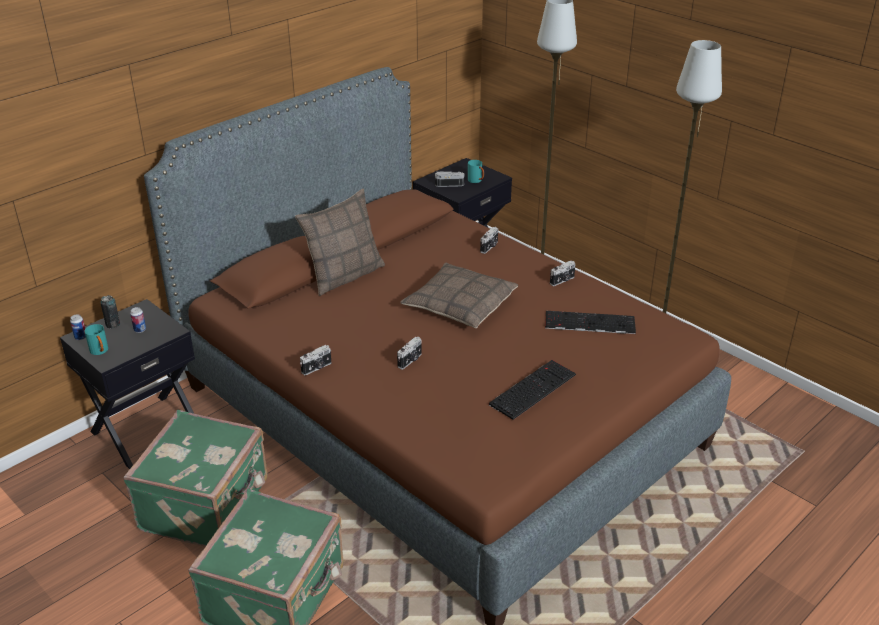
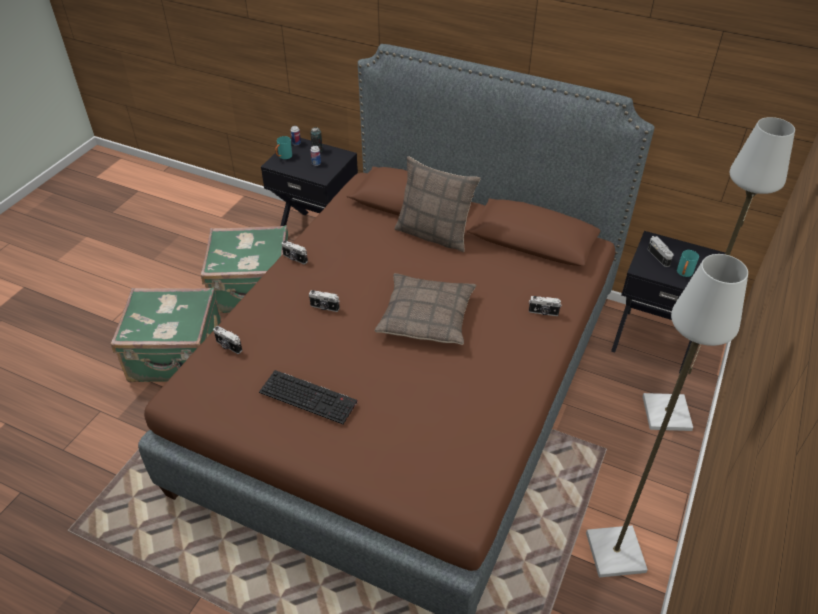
camera: 70 degrees right, 10 degrees up
(562, 281) = (513, 382): camera -> camera (228, 346)
(588, 323) = (443, 419): keyboard -> none

